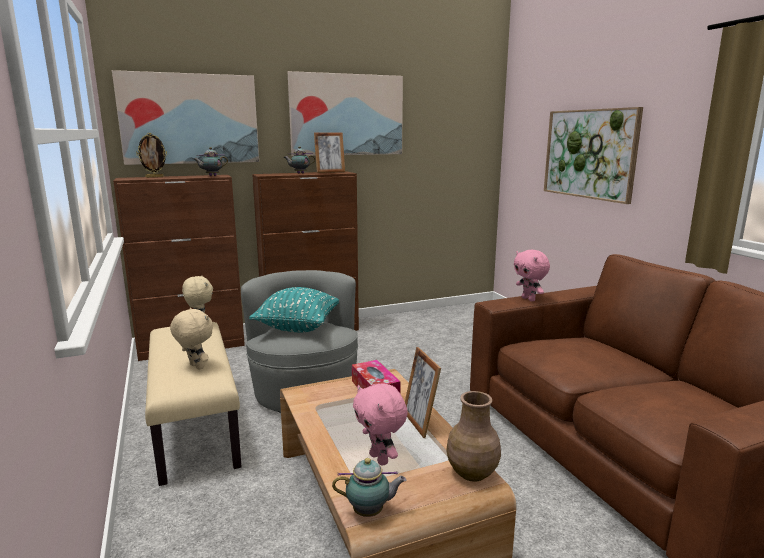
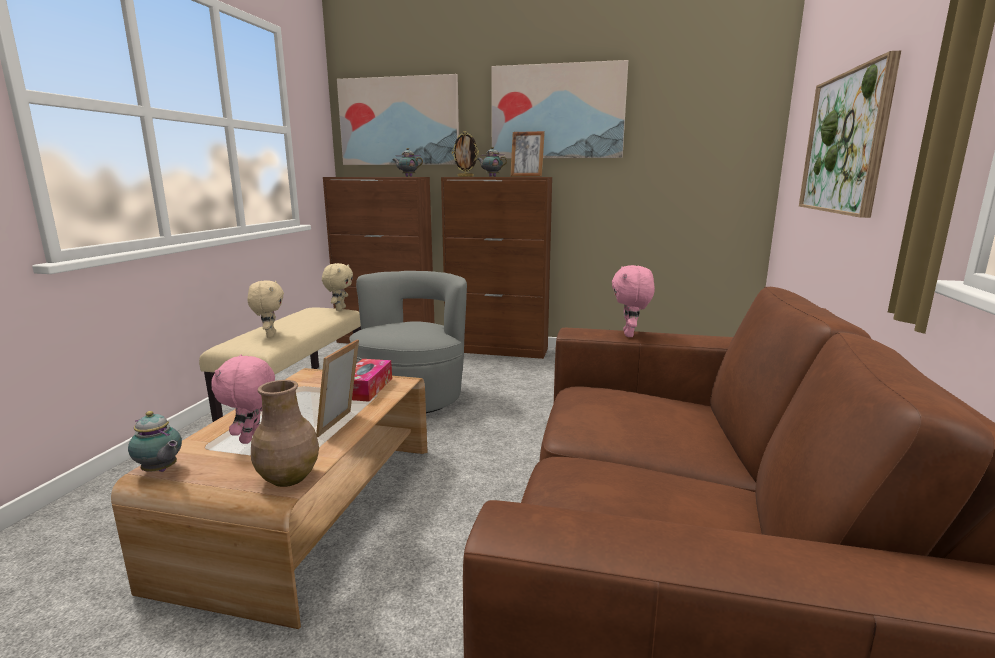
camera: 35 degrees right, 0 degrees up
(154, 177) = (363, 176): picture frame -> picture frame (465, 176)
(298, 327) = (402, 325): turquoise pillow -> none

